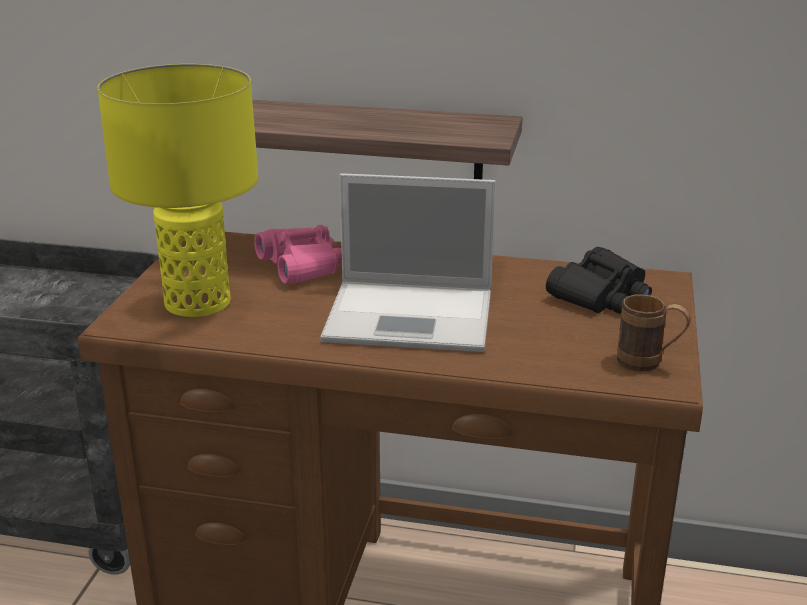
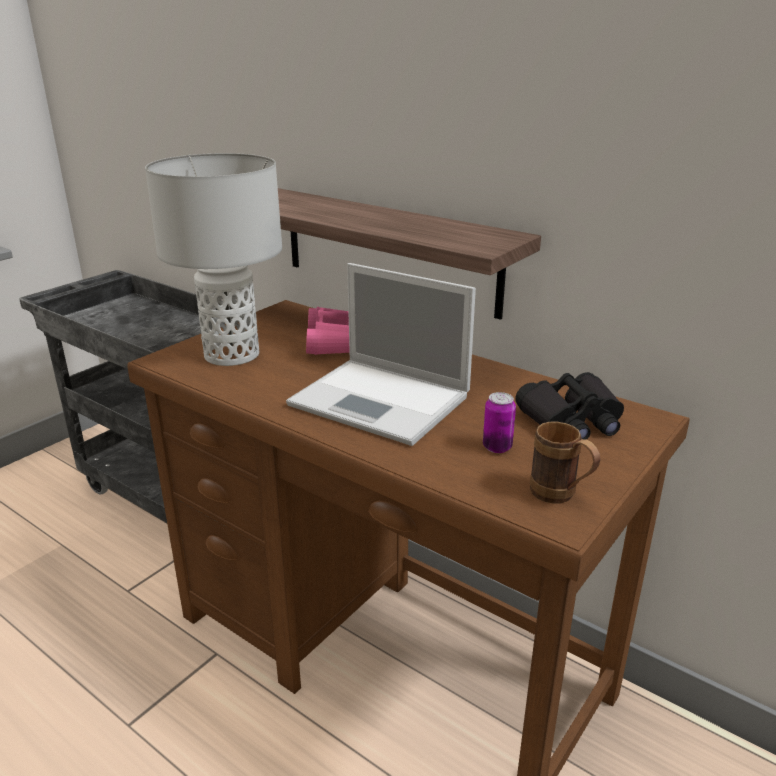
camera: 25 degrees right, 0 degrees up
(196, 302) = (230, 354): yellow table lamp -> white table lamp
(559, 335) = (497, 447): none -> can

